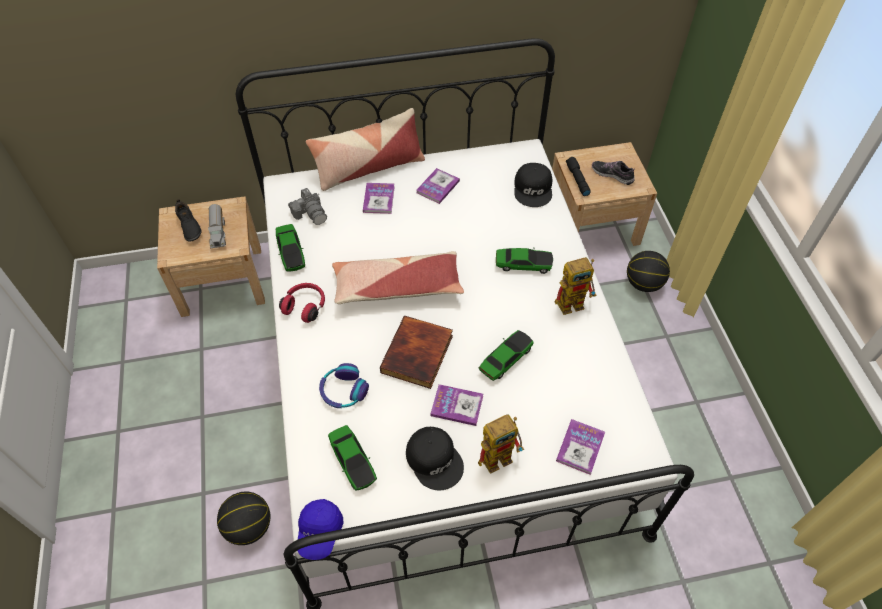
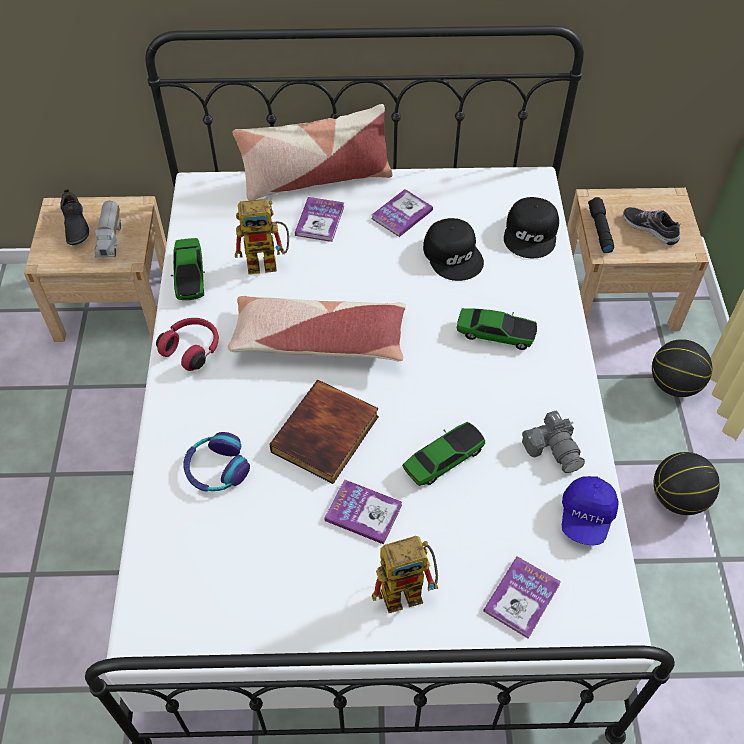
camera: 10 degrees right, 0 degrees up
(249, 526) = (80, 628): basketball -> basketball (677, 498)
(310, 213) = (227, 228): camera -> camera (554, 449)
(320, 532) = (143, 654): blue cap -> blue cap (586, 517)
(353, 461) = (207, 566): toy car -> none
(435, 459) = (318, 581): black cap -> black cap (454, 254)
(574, 302) = (556, 395): toy robot -> toy robot (269, 262)

